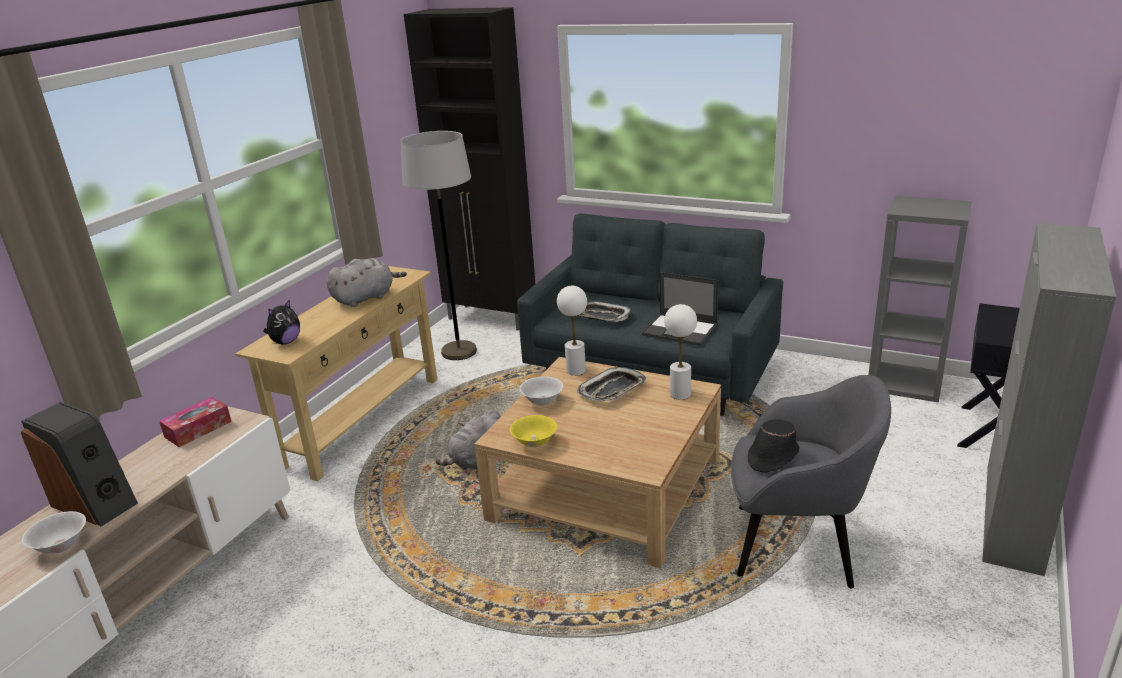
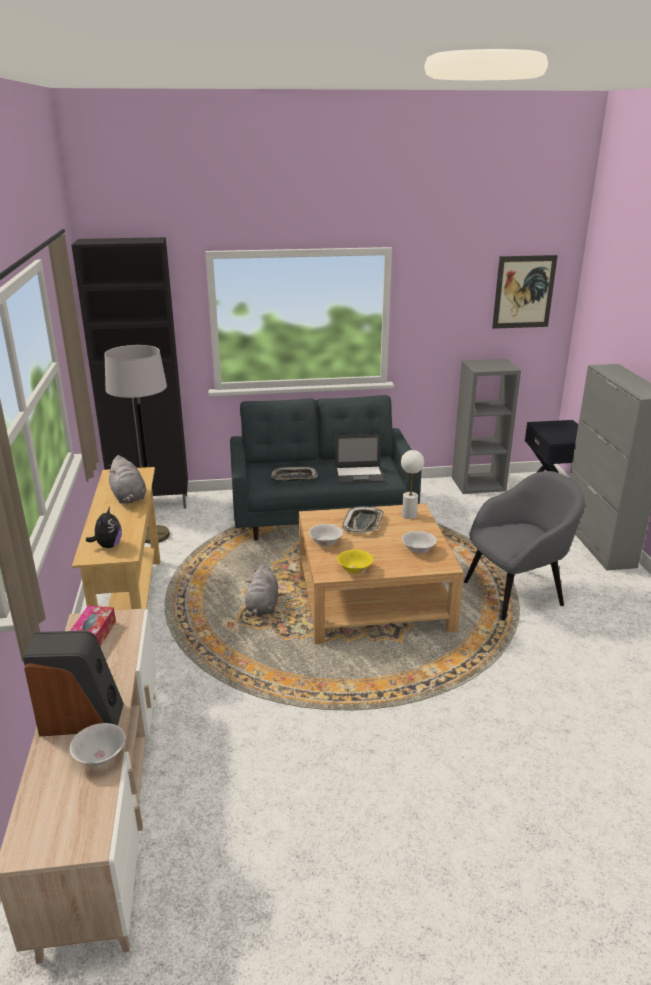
camera: 35 degrees left, 0 degrees up
(366, 298) = (128, 497): grey plush toy -> grey plush toy turned 135 degrees clockwise
(576, 370) = (323, 517): white table lamp -> none
(637, 441) = (418, 550): none -> white bowl
(772, 456) = (506, 536): black hat -> none
(1008, 98) = (524, 292): none -> picture

